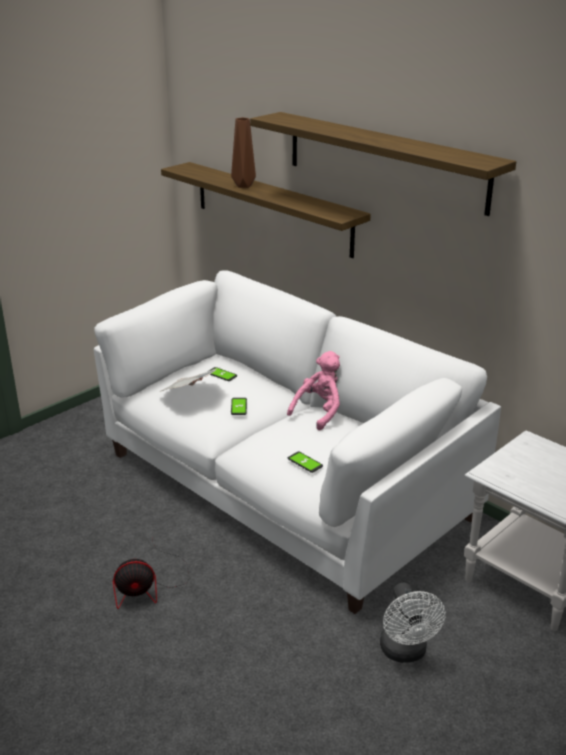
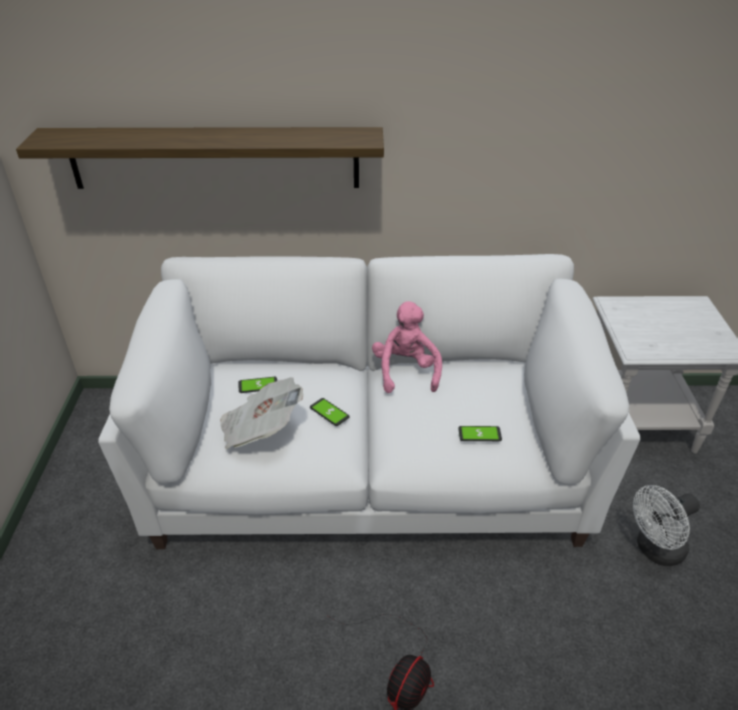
camera: 45 degrees left, 10 degrees up
(243, 186) = (181, 138): brown vase -> none
(384, 161) = (400, 56): shelf -> none
(405, 652) = (655, 550): white fan -> white fan turned 120 degrees clockwise

